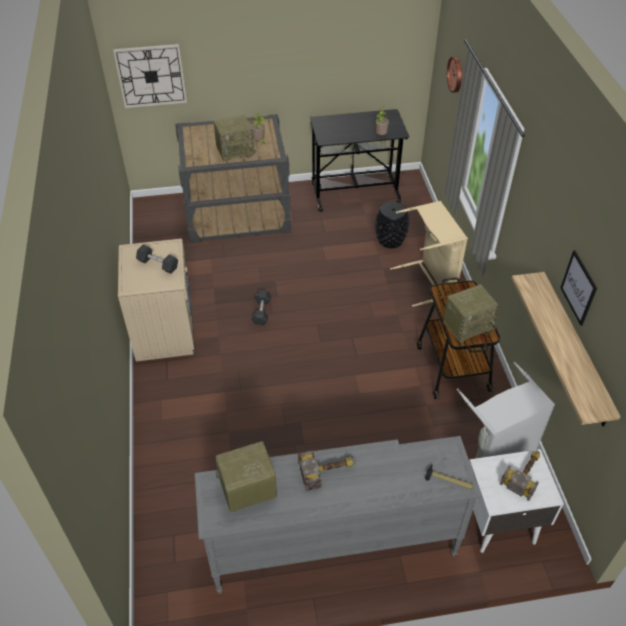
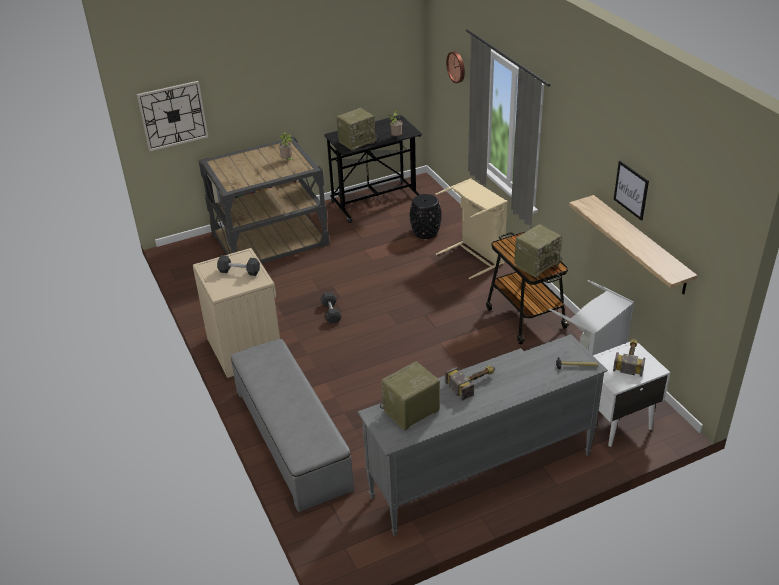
camera: 15 degrees left, 10 degrees down
(167, 447) = (291, 437): none -> grey bench
(235, 150) = (268, 170): radio -> radio (357, 141)

